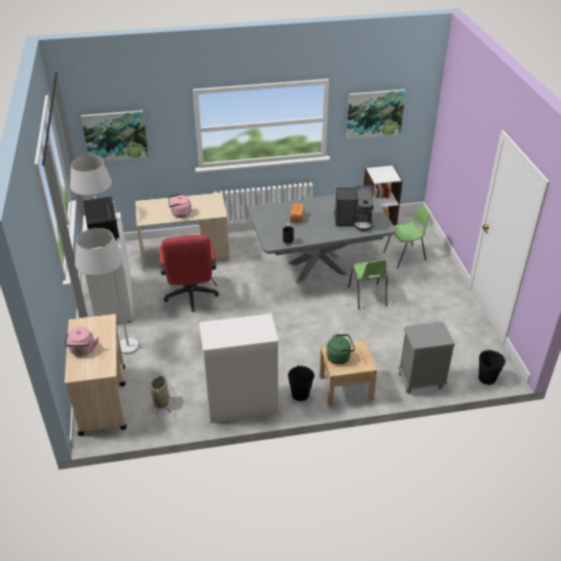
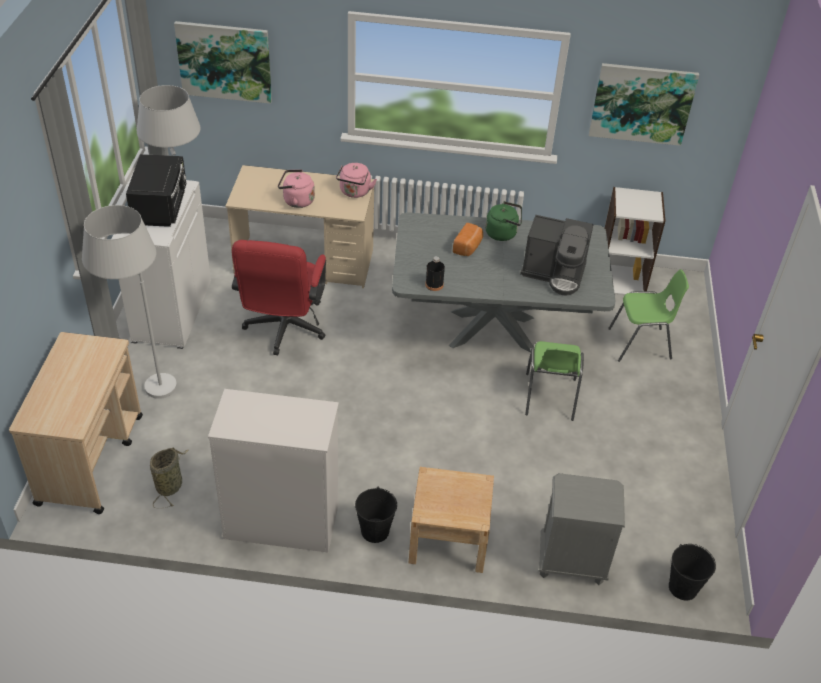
camera: 15 degrees right, 5 degrees up
(82, 350) = (56, 386): pink kettle -> pink kettle (354, 192)
(339, 357) = (440, 493): green kettle -> green kettle (503, 233)

